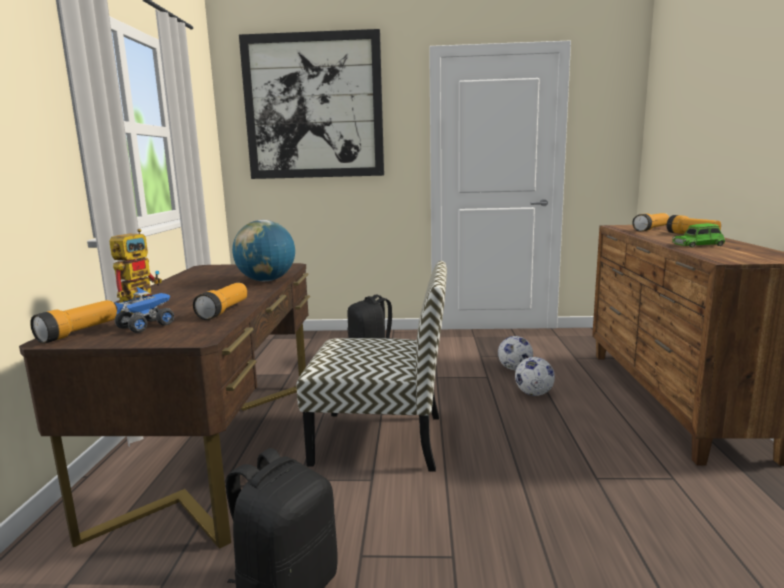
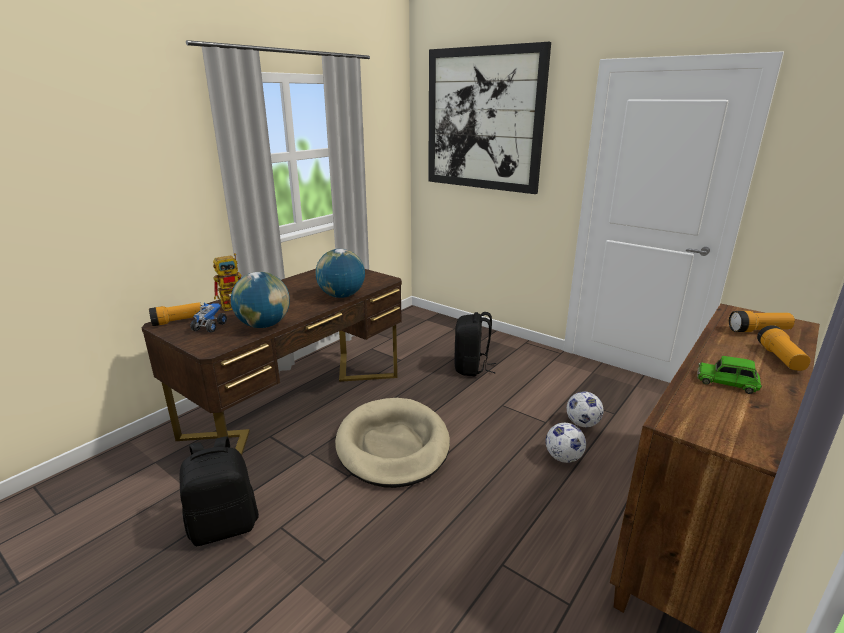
camera: 35 degrees right, 10 degrees up
(146, 326) = (210, 327): toy truck -> toy truck turned 60 degrees counterclockwise
(224, 311) = (264, 325): flashlight -> globe
(381, 439) = (393, 445): chair -> beige dog bed

